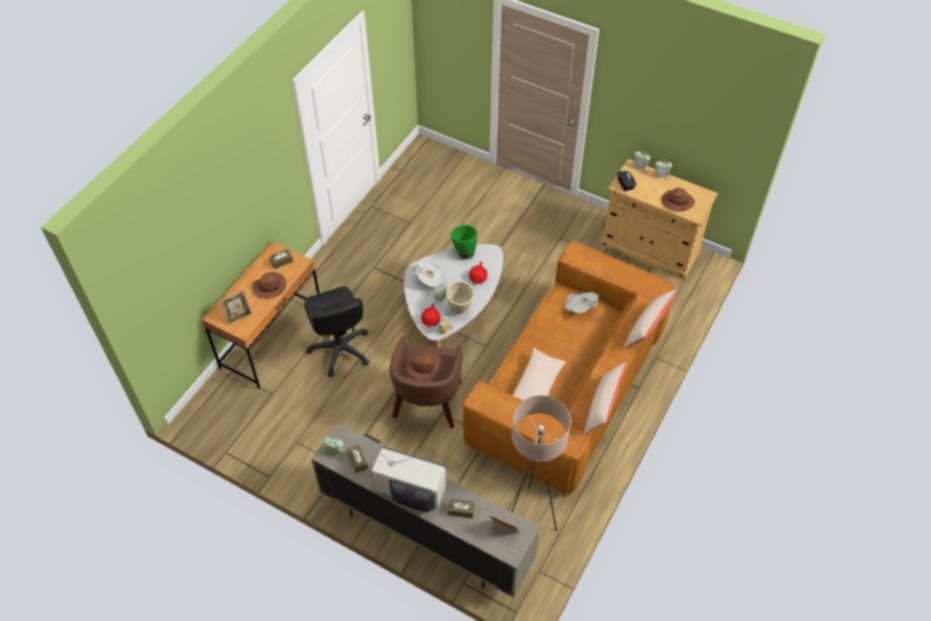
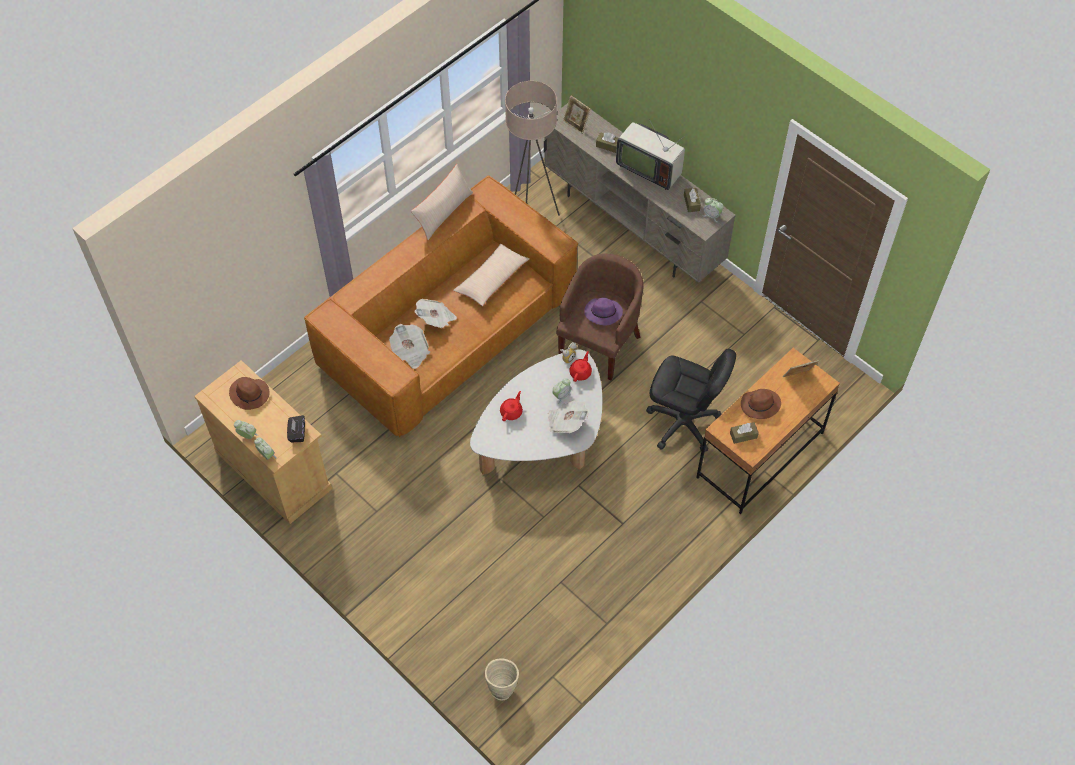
camera: 165 degrees left, 5 degrees up
(340, 350) = (683, 423): black office chair -> black office chair turned 120 degrees clockwise
(424, 367) = (602, 313): brown hat -> purple hat
(460, 311) = (544, 375): beige vase -> beige vase (502, 686)
(463, 253) = (517, 449): green vase -> none
(570, 338) = (436, 319): none -> newspaper
(647, 328) = (360, 276): beige pillow -> none

